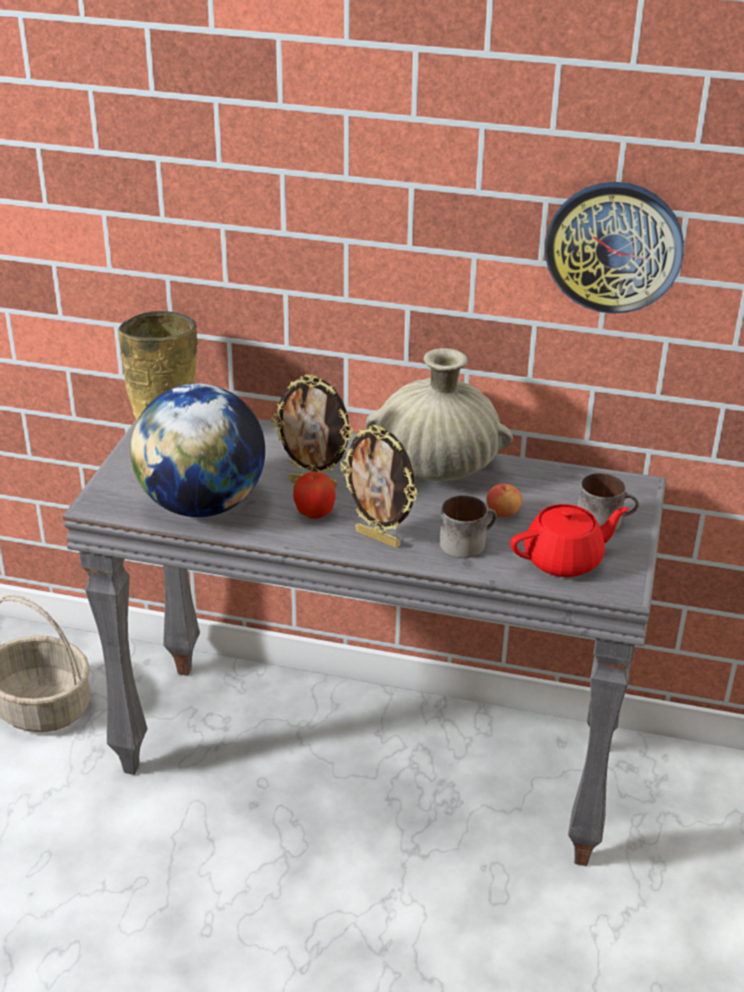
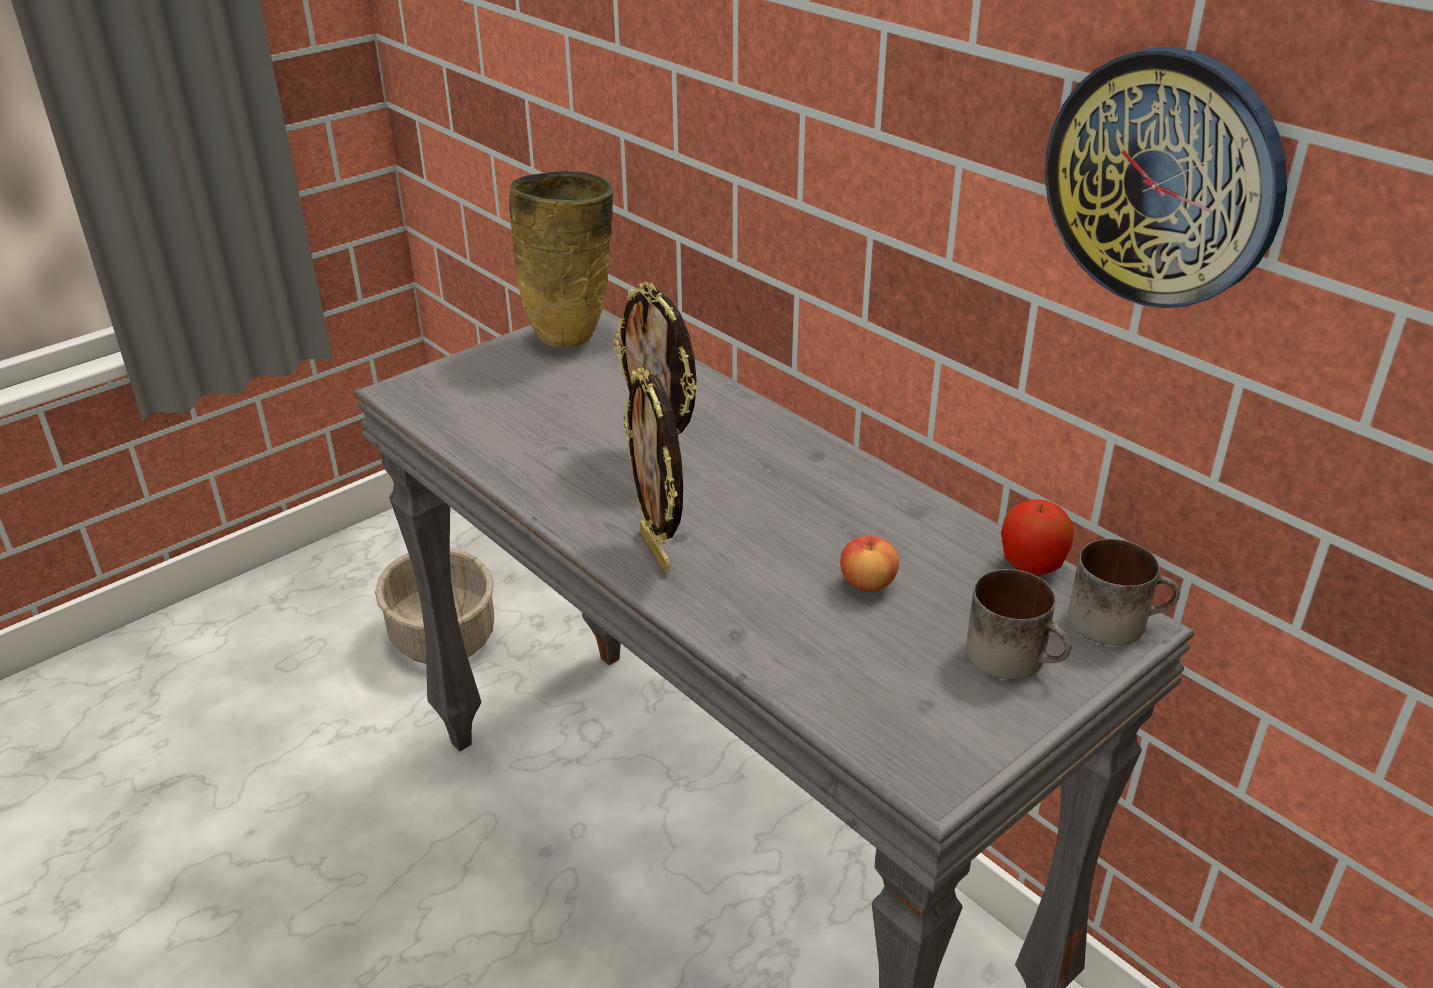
camera: 35 degrees right, 0 degrees up
(202, 505) = (504, 431): globe -> none
(314, 513) = (618, 488): apple -> apple (1031, 565)
(437, 466) = (844, 486): beige vase -> none
(467, 542) = (769, 604): mug -> mug (1117, 619)
(564, 560) = (885, 691): red teapot -> none

